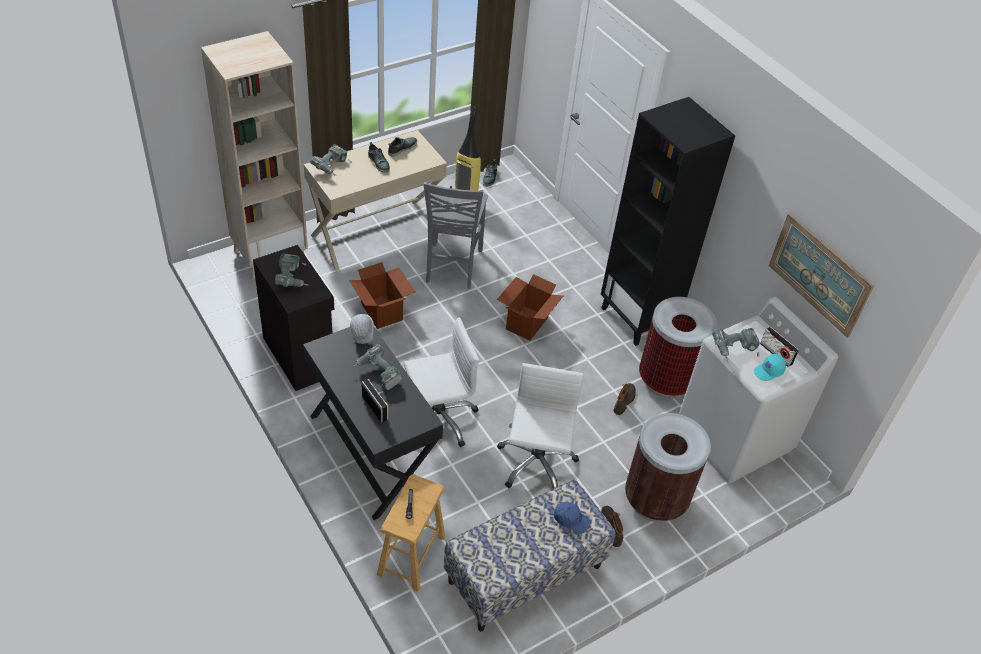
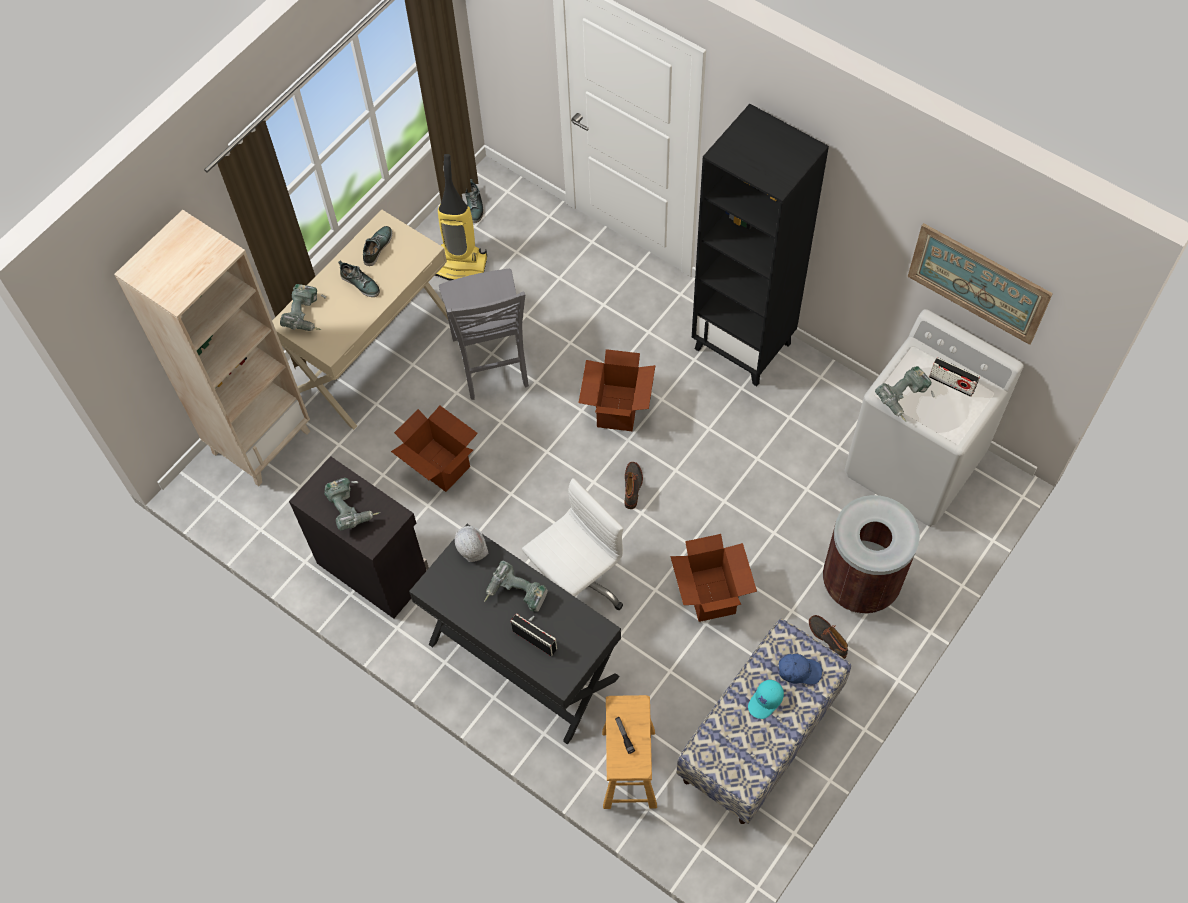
camera: 15 degrees left, 15 degrees up
(535, 463) = (711, 593): white office chair -> cardboard box
(624, 401) = (775, 468): boot -> boot (633, 487)
(667, 380) = (810, 418): trash can -> none
(768, 371) = (952, 412): turquoise cap -> turquoise cap (765, 701)

